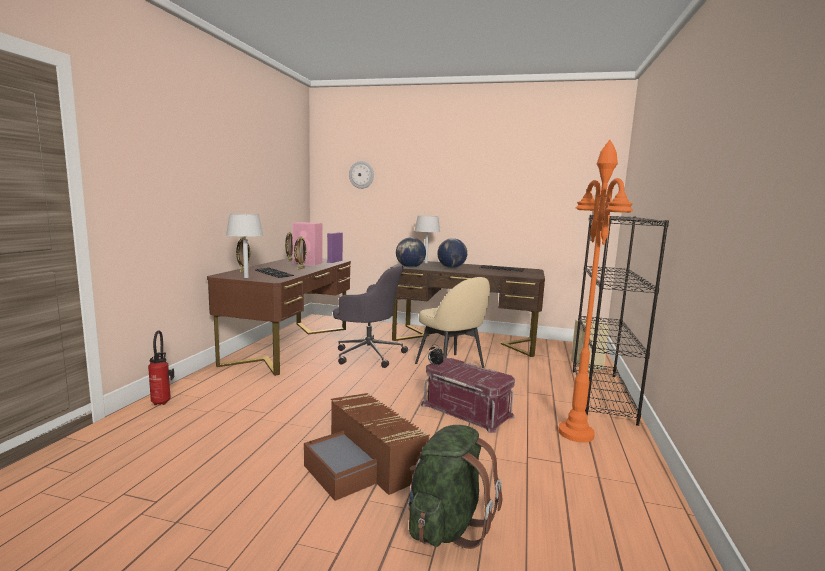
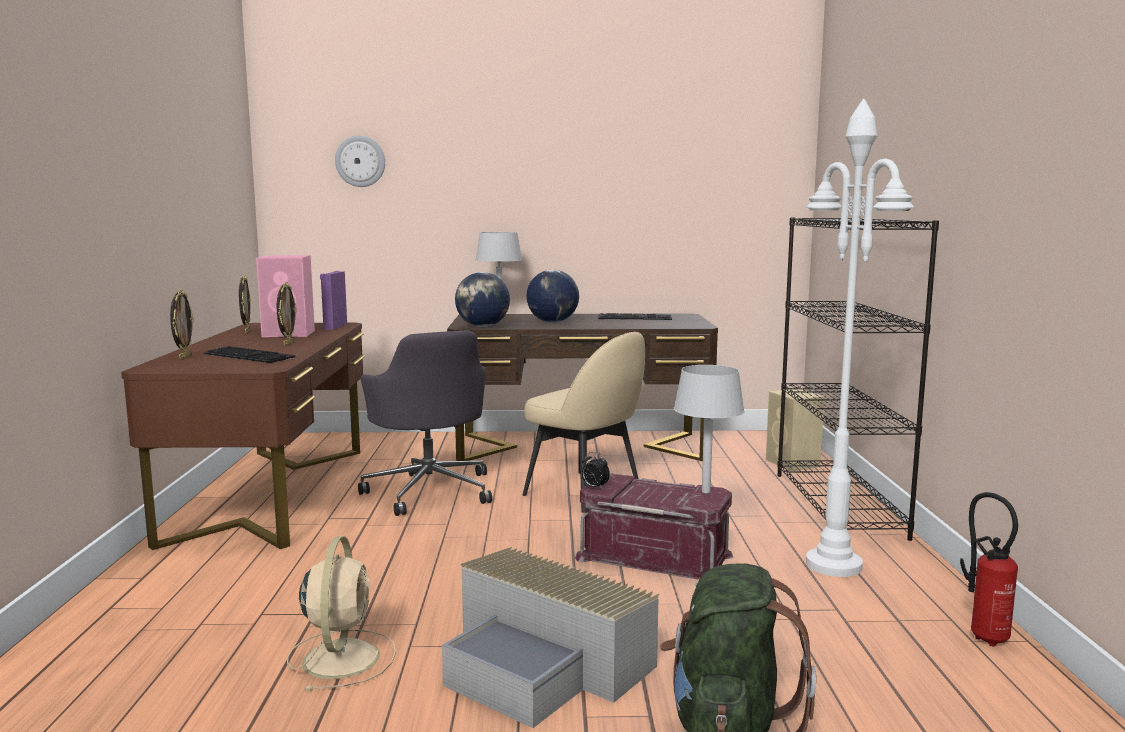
camera: 15 degrees left, 0 degrees up
(163, 401) = (87, 626): fire extinguisher -> fire extinguisher (985, 636)
(246, 277) = (206, 367): grey table lamp -> grey table lamp (705, 491)
(265, 439) = (342, 657): none -> beige fan
(365, 464) = (545, 664): brown storage box -> grey storage box
(368, 354) = (430, 490): grey office chair -> grey office chair turned 60 degrees clockwise
(576, 433) = (834, 565): orange floor lamp -> white floor lamp

